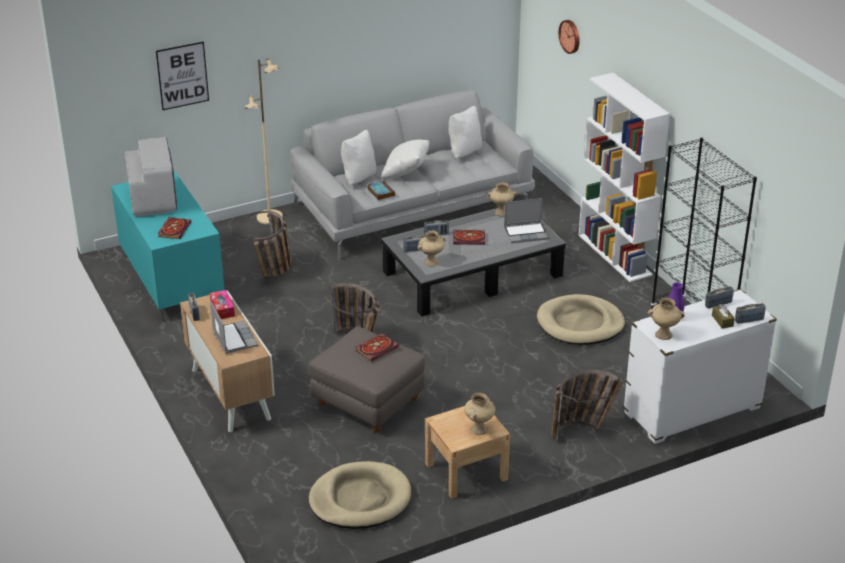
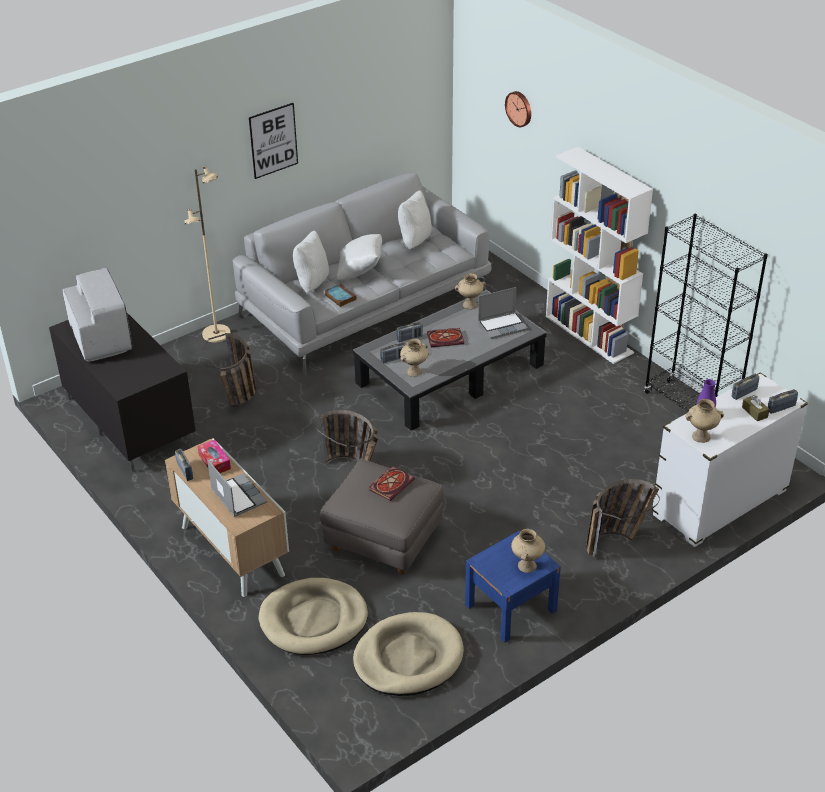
camera: 10 degrees left, 5 degrees up
(170, 279) = (128, 421): turquoise tv stand -> black tv stand
(174, 229) = (135, 372): book -> none
(182, 75) = (113, 196): picture -> picture (273, 140)
(466, 471) = (510, 608): beige nightstand -> blue nightstand
(580, 324) = (577, 418): beige dog bed -> beige dog bed (313, 620)

